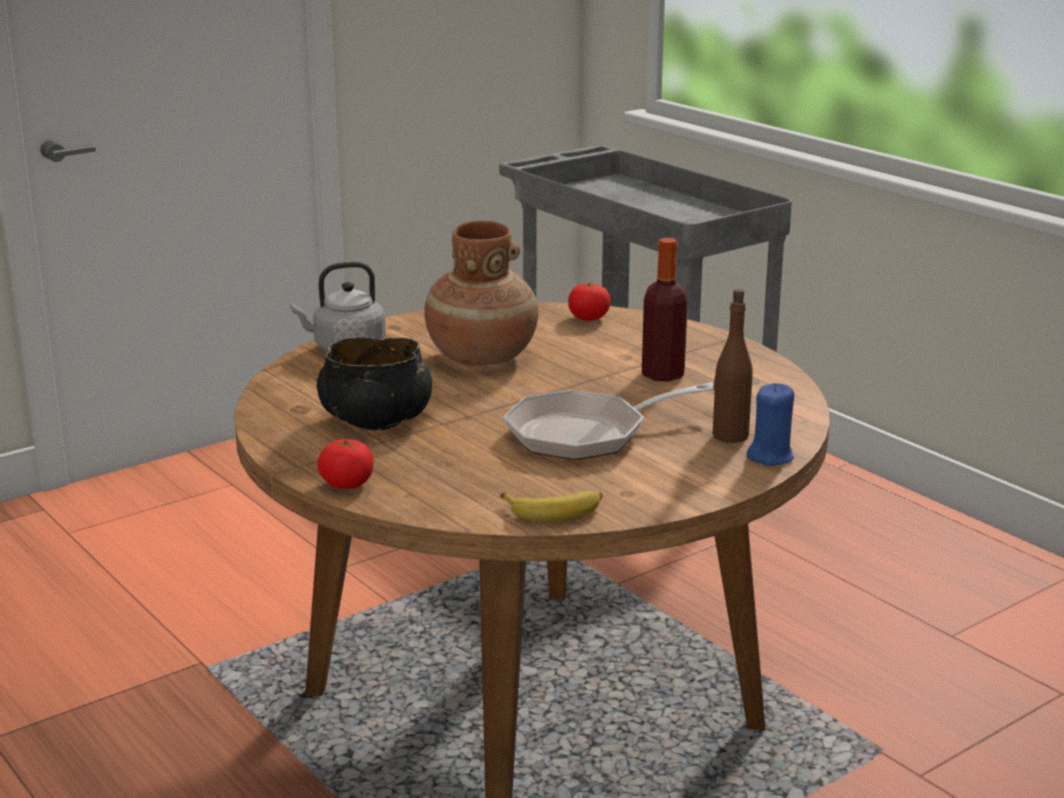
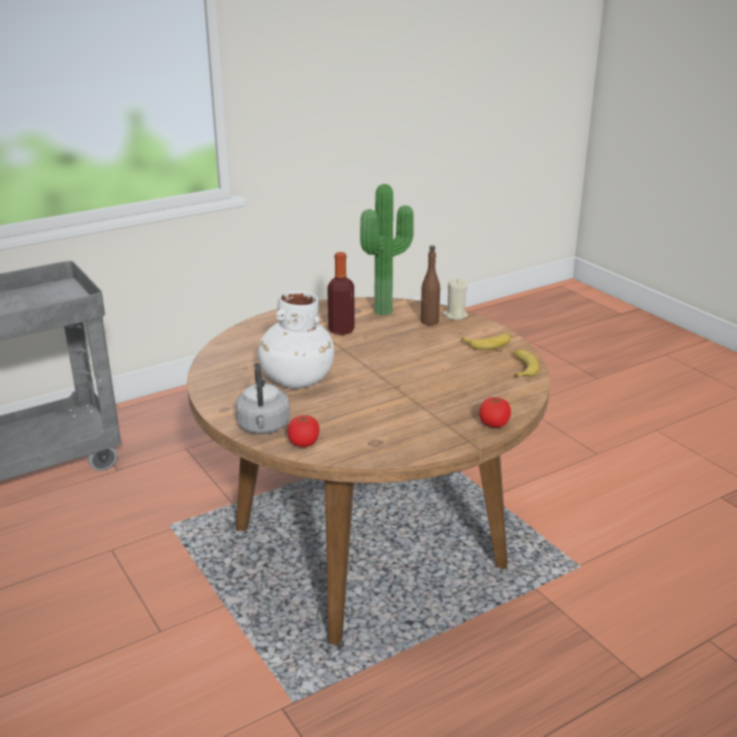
camera: 85 degrees left, 5 degrees up
(375, 420) = (398, 415): black bowl -> none
(481, 357) = (296, 380): brown vase -> white vase
(587, 434) = (425, 355): frying pan -> none
(589, 318) = (236, 344): tomato -> tomato (304, 443)
(647, 484) = (488, 344): none -> banana
(755, 402) = (386, 312): none -> potted plant
(770, 456) = (455, 315): blue candle -> beige candle

